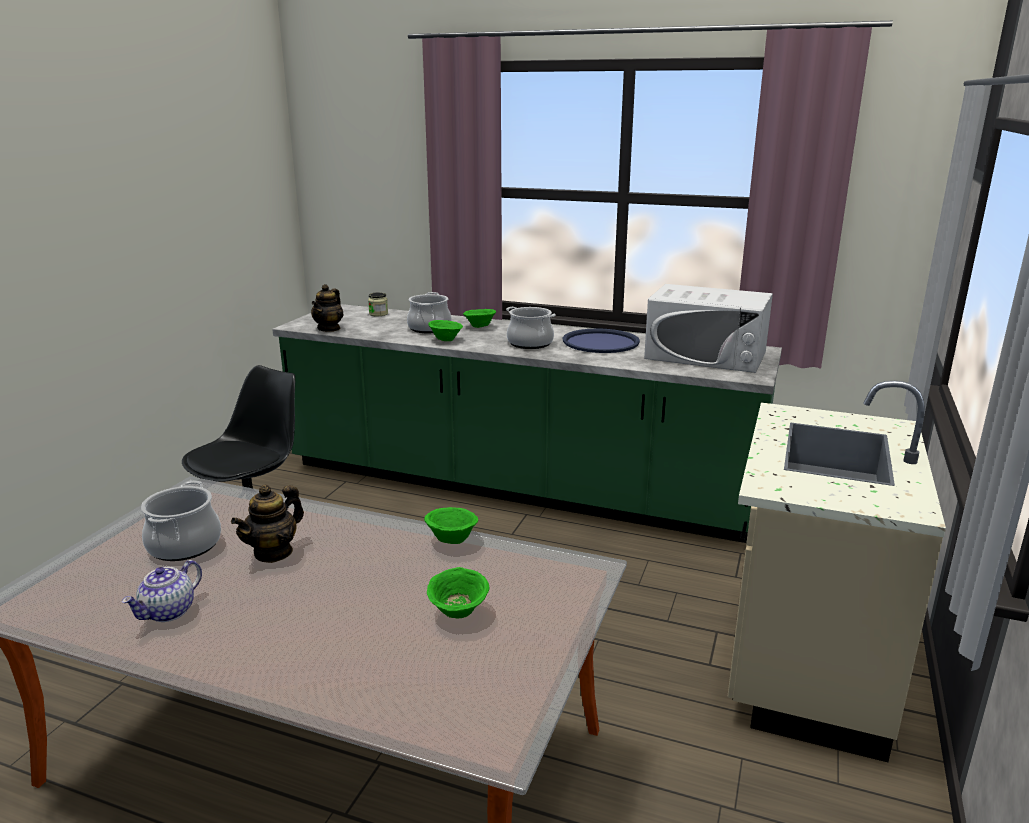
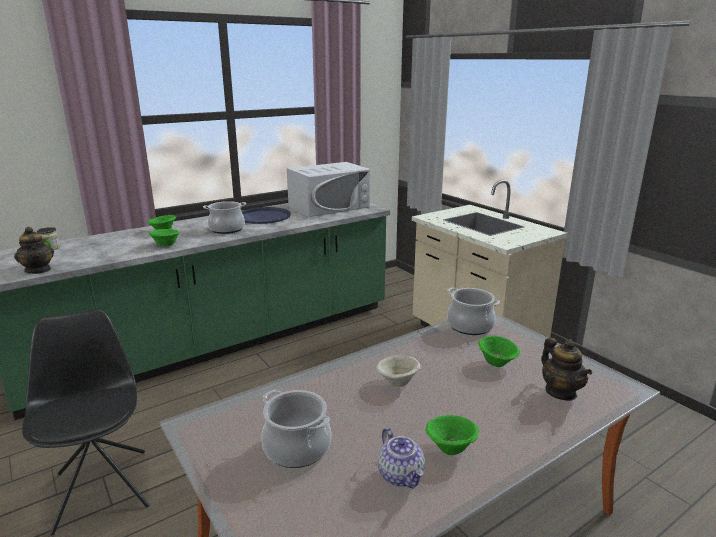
camera: 55 degrees left, 0 degrees up
(273, 552) = (357, 408): teapot -> teapot (561, 392)
(343, 559) = (398, 383): none -> beige bowl
(429, 328) = (129, 243): cooking pot -> cooking pot (470, 326)
(451, 540) = (413, 342): green bowl -> green bowl (450, 449)

